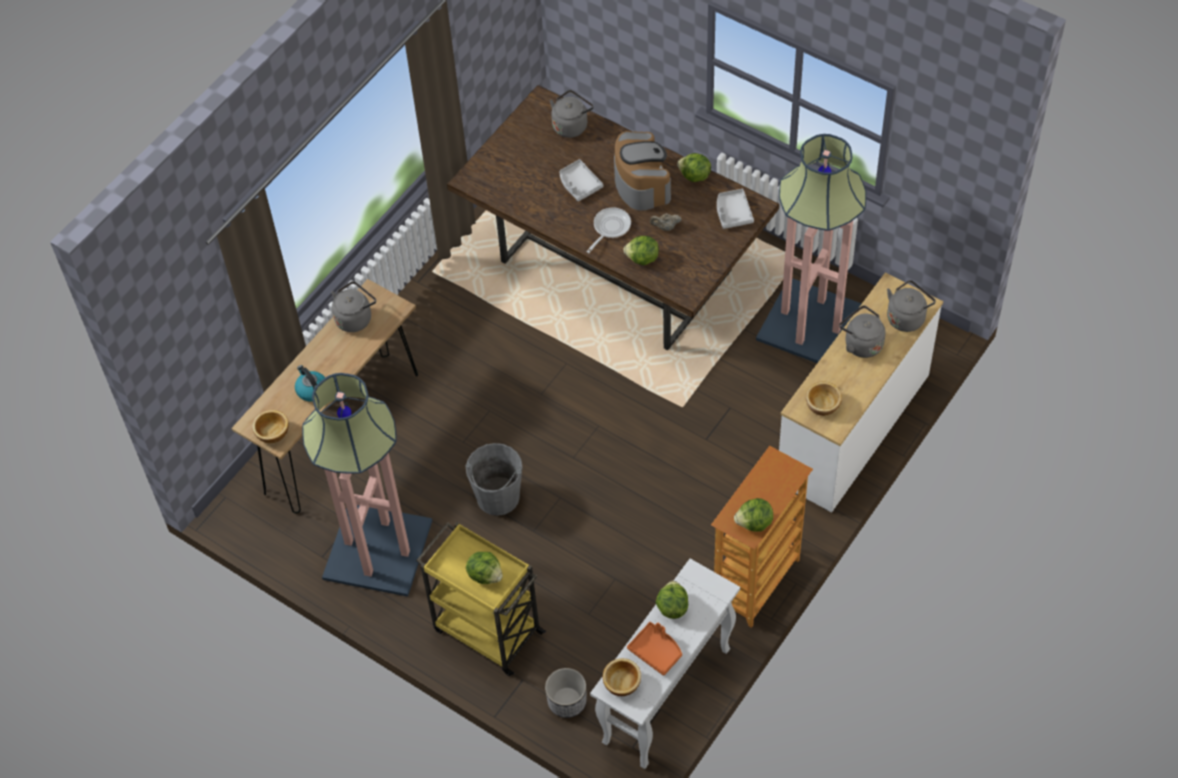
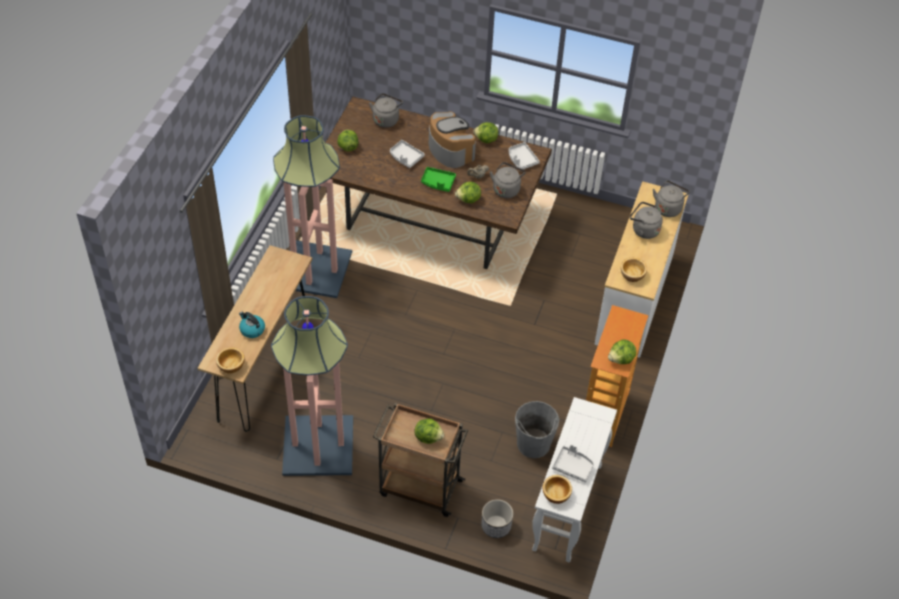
camera: 20 degrees left, 5 degrees down
(355, 318) = (269, 273): grey kettle -> grey kettle (506, 189)
(486, 630) = (419, 487): yellow cart -> brown cart
(498, 497) = (397, 391): grey bucket -> grey bucket (533, 444)
(610, 228) = (438, 183): frying pan -> green tray
(656, 651) = (573, 466): orange tray -> grey tray
(672, 607) = (573, 433): lettuce -> lettuce (348, 147)
(810, 323) = (580, 234): floor lamp -> floor lamp (314, 269)

